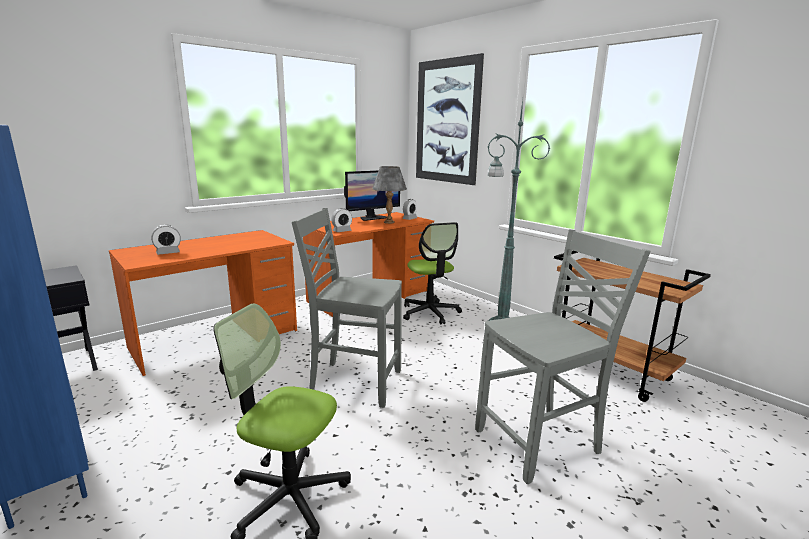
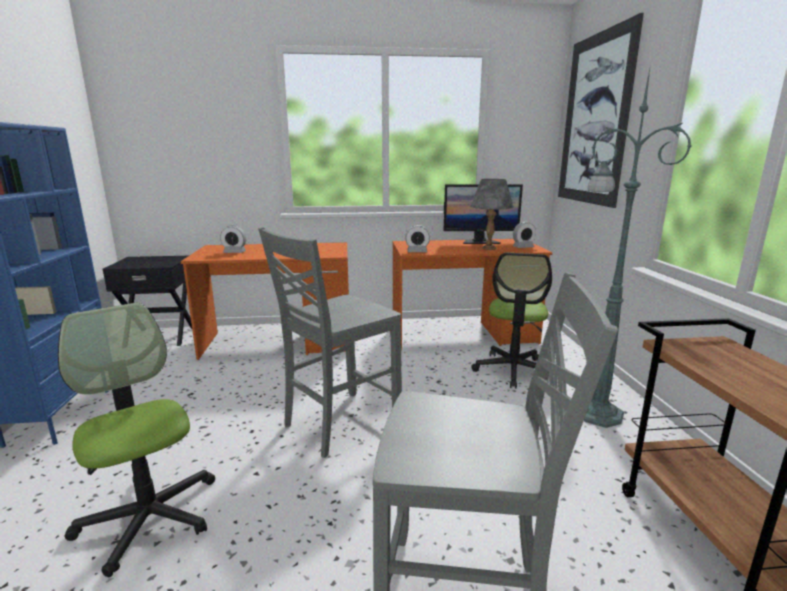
camera: 35 degrees right, 0 degrees up
(354, 382) = (339, 423): grey chair -> grey chair turned 90 degrees counterclockwise

